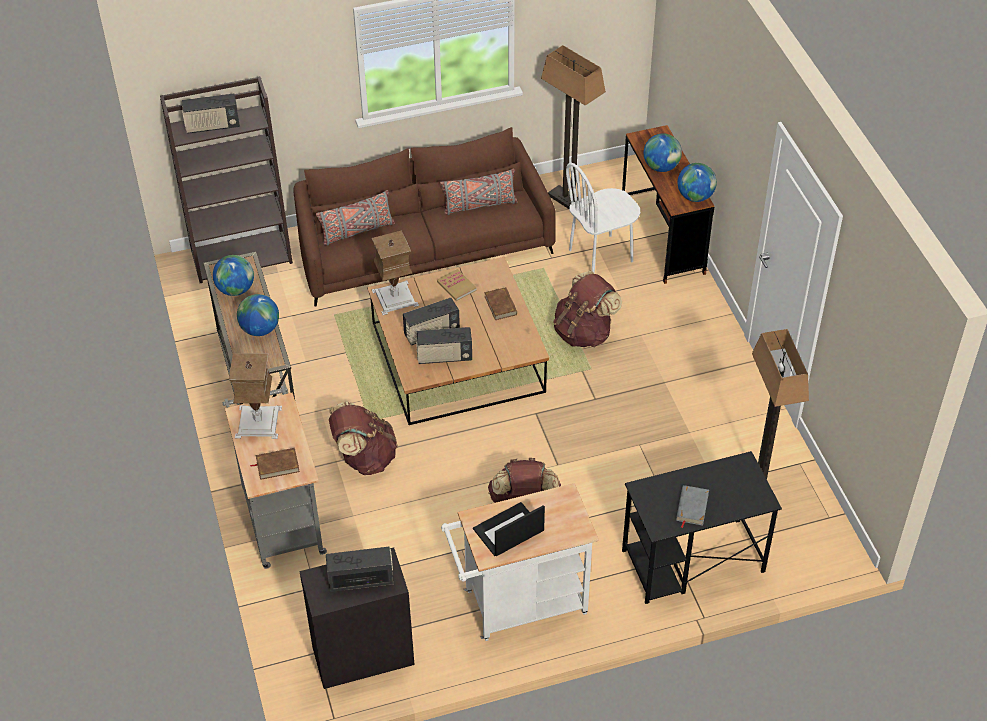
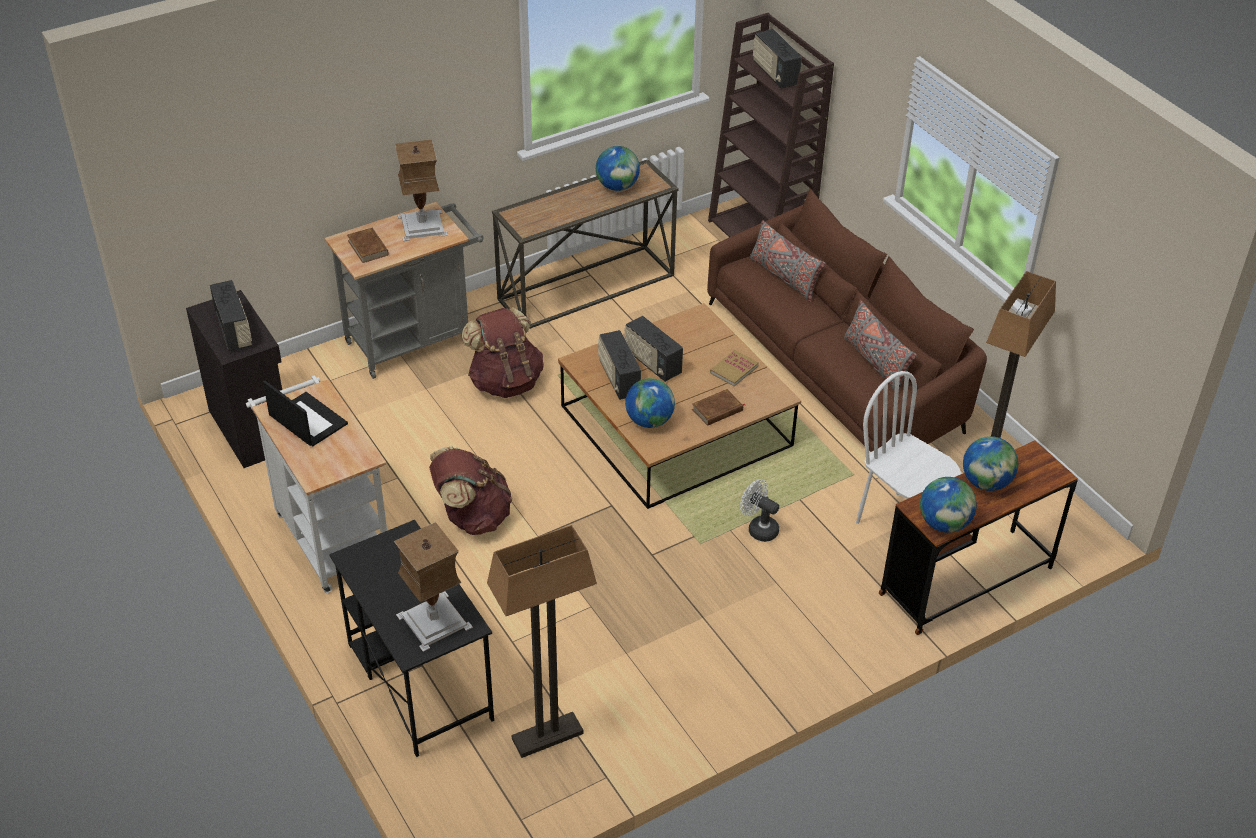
camera: 75 degrees right, 5 degrees down
(260, 329) = (566, 212): globe -> globe (649, 421)
(394, 297) = (696, 325): table lamp -> table lamp (434, 619)
(584, 332) = (758, 528): brown backpack -> white fan
(691, 507) = (387, 583): grey book -> none

